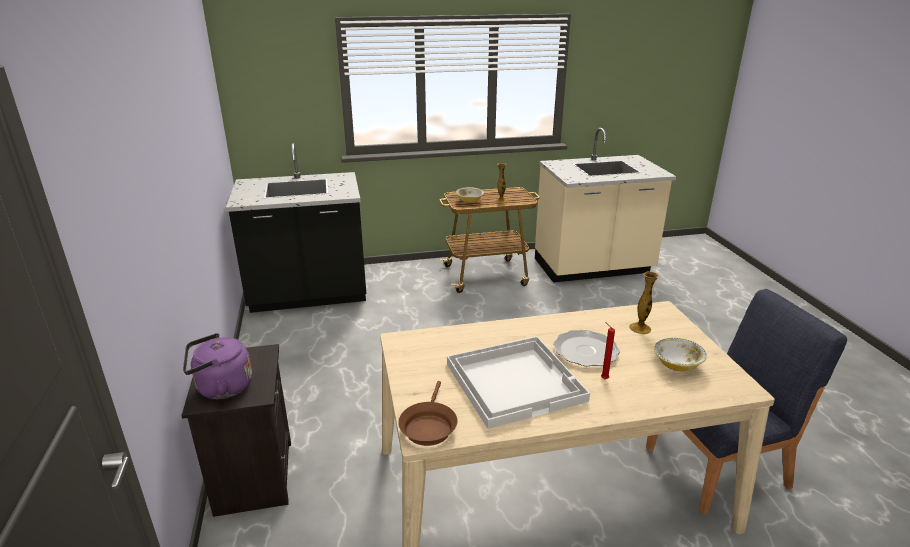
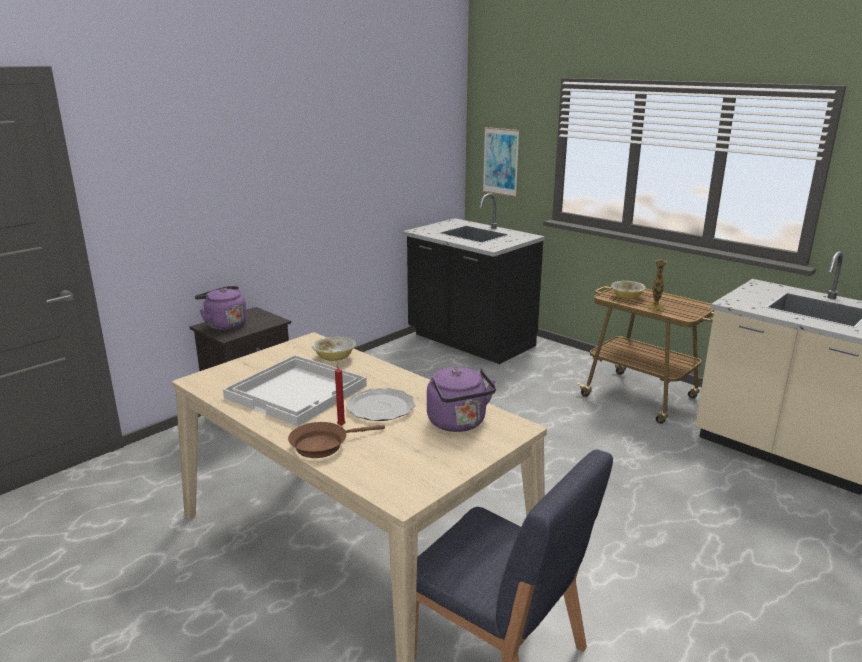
camera: 55 degrees right, 5 degrees down
(273, 109) = (500, 161): none -> picture
(428, 426) = (210, 379): brown frying pan -> brown frying pan (323, 445)
(640, 328) = (459, 423): vase -> purple kettle
(677, 365) = (408, 455): bowl -> bowl (334, 358)

